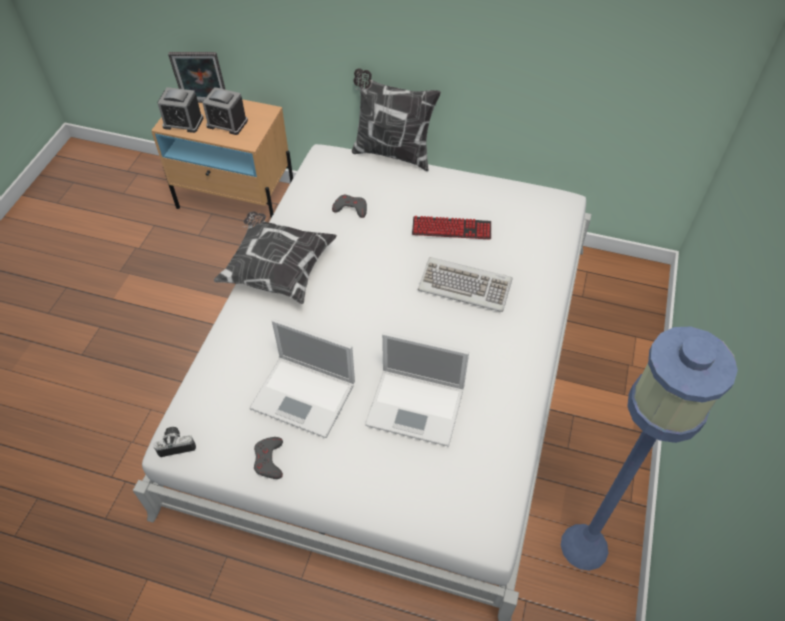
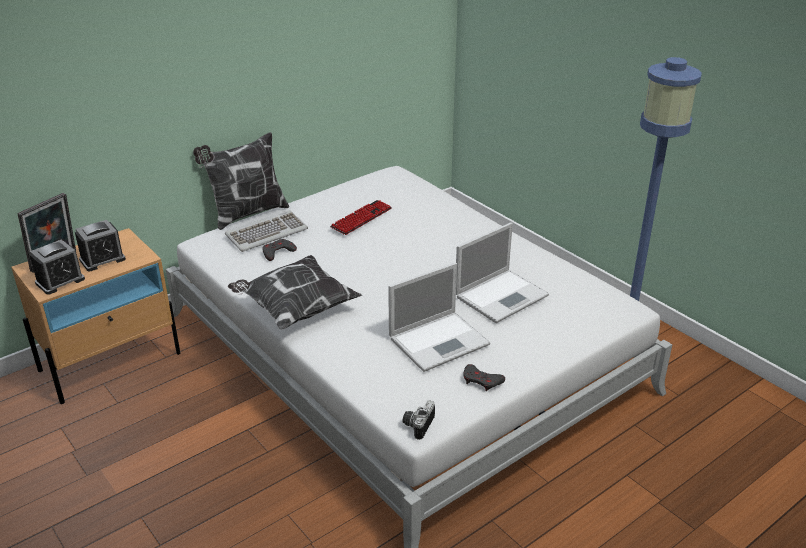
camera: 55 degrees left, 20 degrees down
(465, 286) = (419, 235): keyboard -> keyboard (266, 233)

